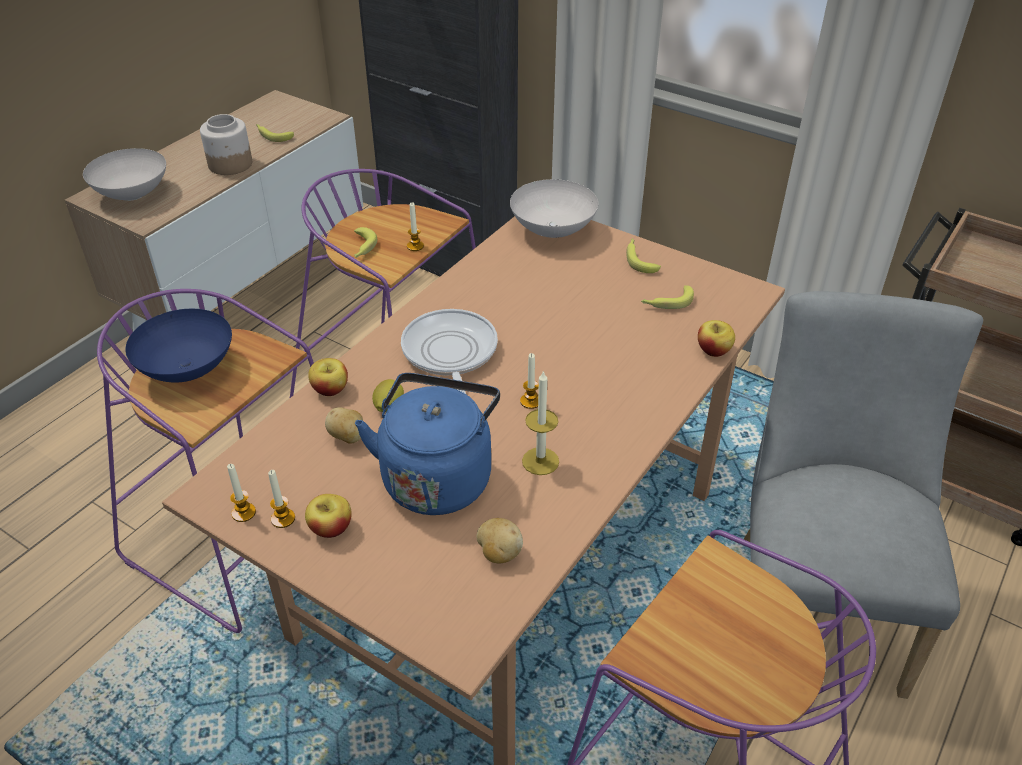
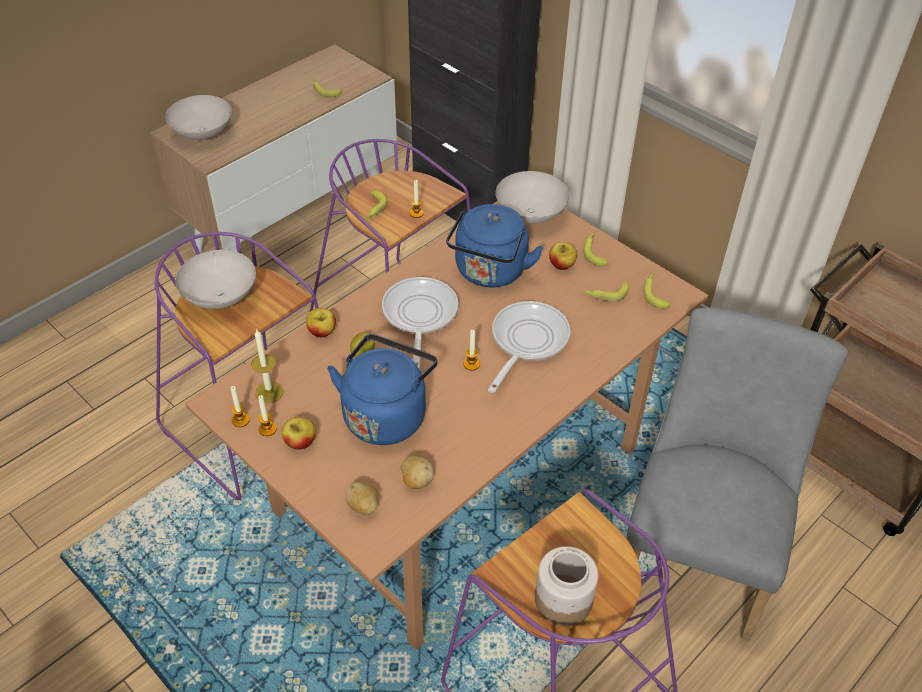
camera: 10 degrees right, 5 degrees up
(188, 368) = (221, 296): blue bowl -> white bowl
(229, 164) = (284, 114): jar -> jar (562, 599)
(348, 437) = (327, 373): potato -> potato (363, 506)
(523, 297) = (490, 273): none -> blue kettle
(540, 461) = (466, 414): candle -> candle (269, 392)
(590, 367) = (526, 342): none -> frying pan
(713, 350) = (629, 342): apple -> apple (561, 265)
(724, 294) = (654, 293): none -> banana

